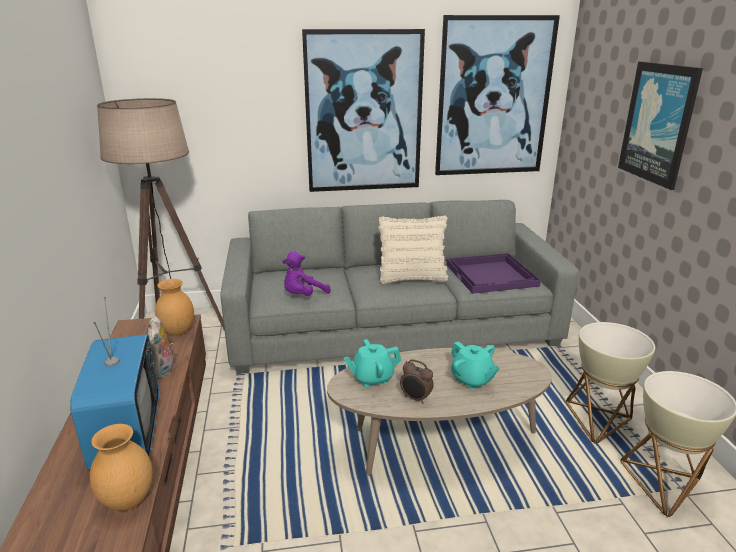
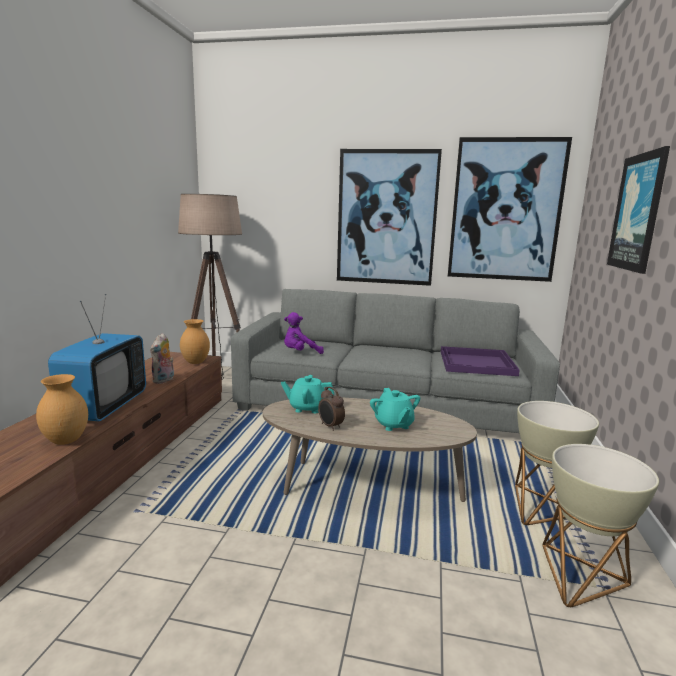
camera: 20 degrees right, 10 degrees down
(412, 279) = (401, 356): beige pillow -> none

